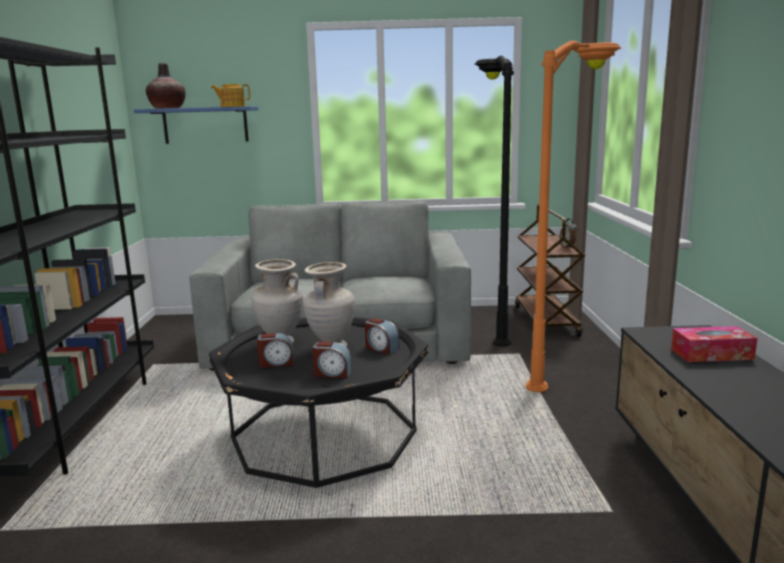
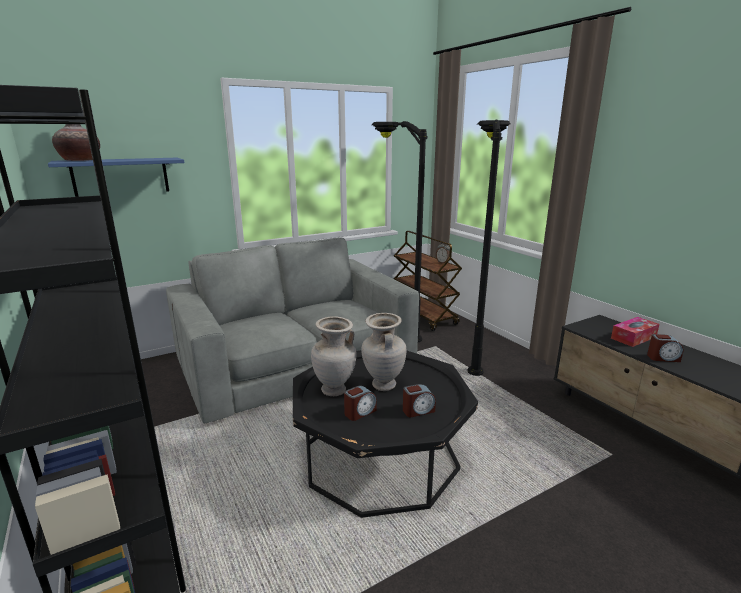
camera: 30 degrees left, 5 degrees up
(232, 106) = (157, 158): teapot -> none
(381, 348) = (419, 376): alarm clock -> alarm clock (663, 358)
(568, 366) = (474, 350): orange floor lamp -> black floor lamp

